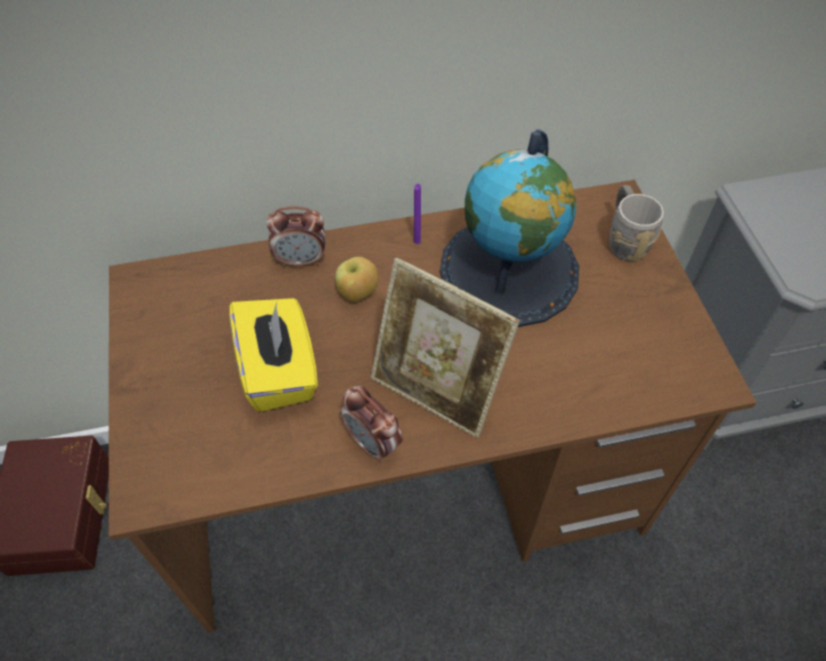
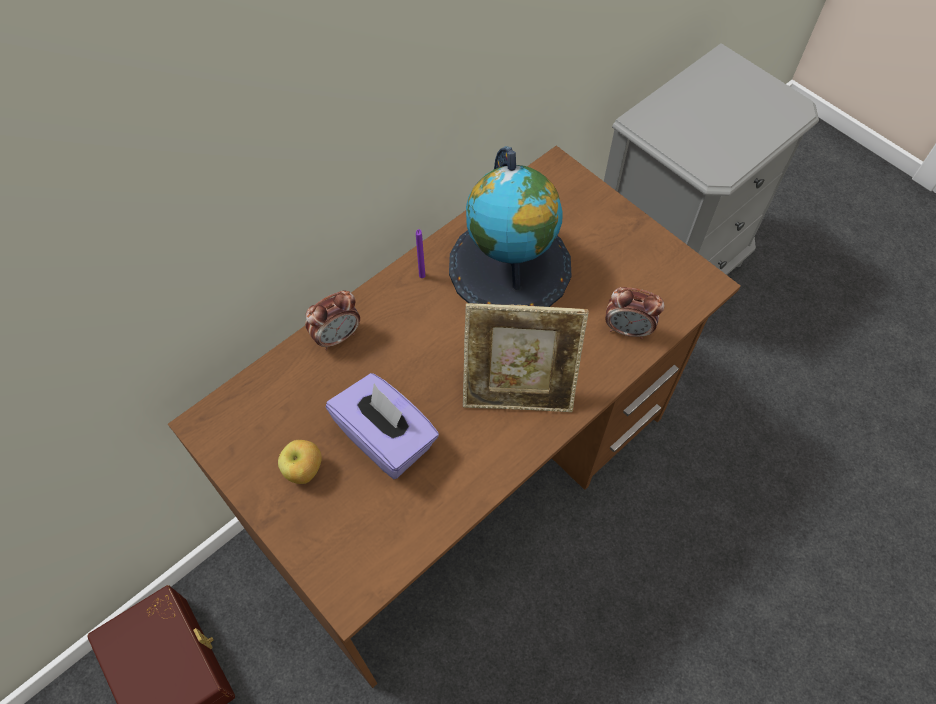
camera: 30 degrees left, 5 degrees up
(280, 371) = (386, 438): yellow tissue box -> purple tissue box
(358, 294) = (404, 343): apple -> apple (304, 471)
(373, 443) = (498, 456): alarm clock -> alarm clock (628, 329)
(625, 240) = (580, 200): grey mug -> none

